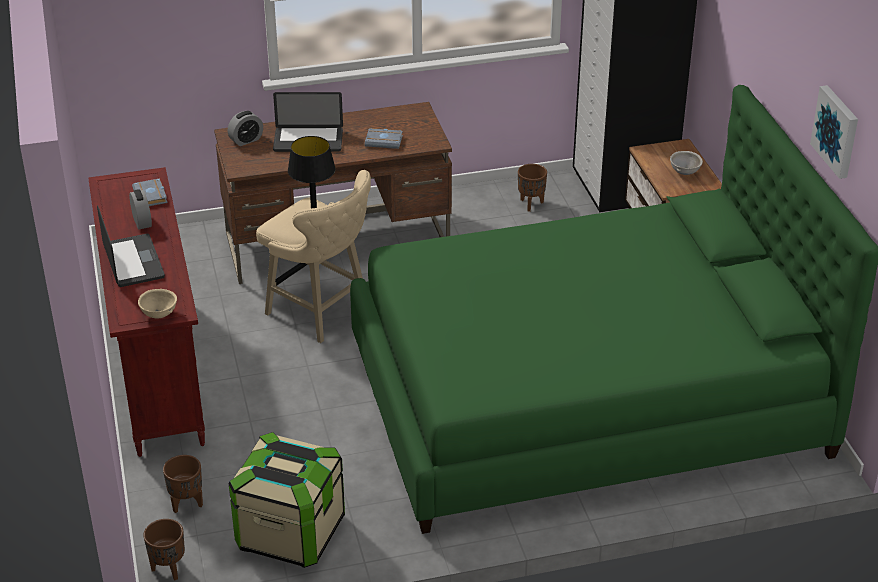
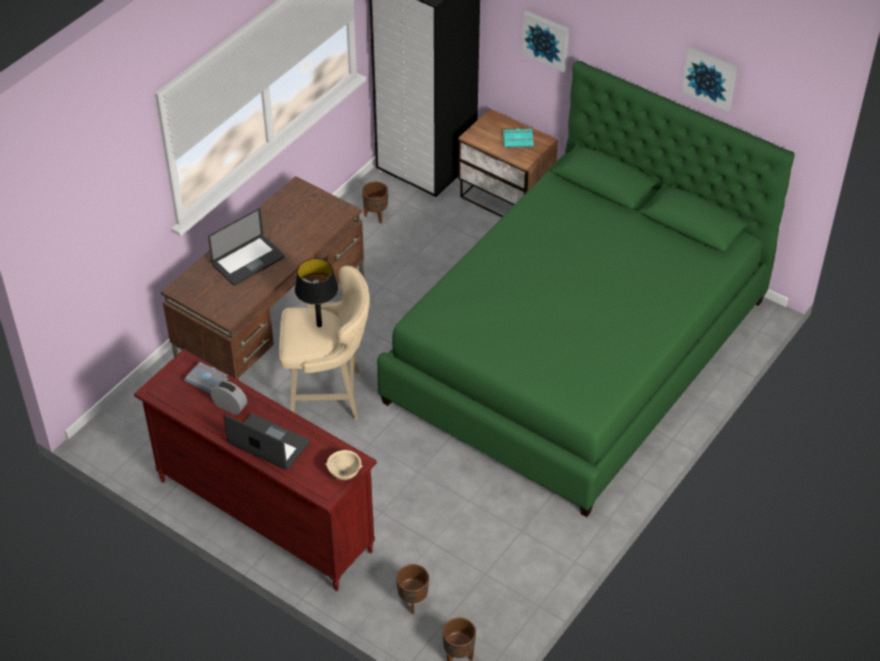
camera: 40 degrees left, 10 degrees up
(246, 140) = (199, 287): alarm clock -> none
(290, 533) = (506, 574): storage box -> none
(384, 141) = (306, 230): grey book -> none
(685, 172) = (518, 139): grey bowl -> turquoise book
(735, 58) = (546, 39): none -> picture

